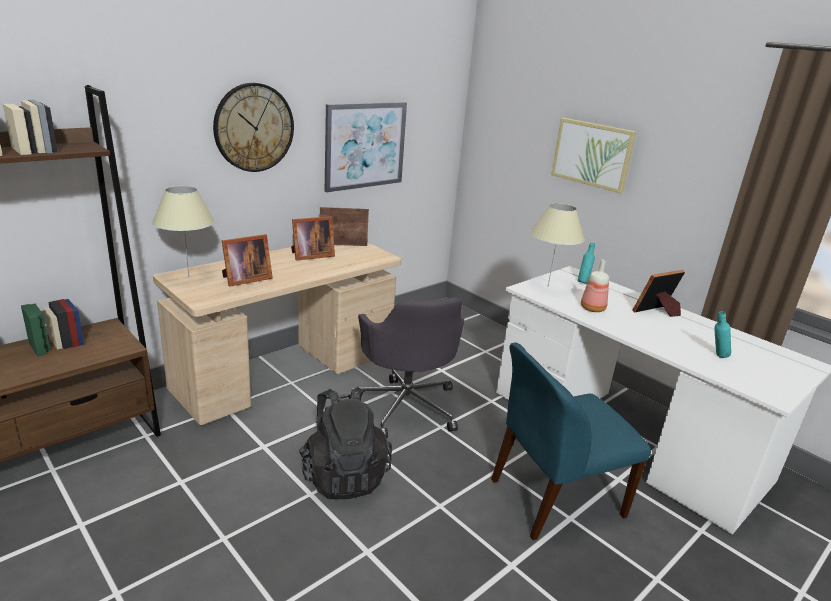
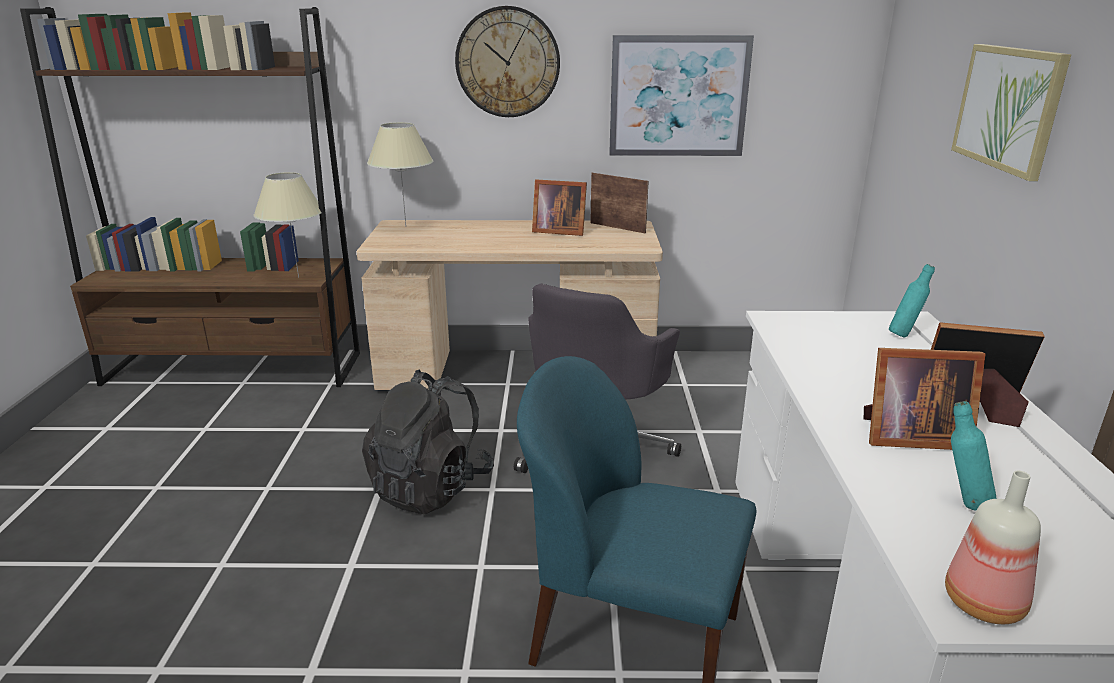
camera: 45 degrees right, 0 degrees up
(245, 279) = (448, 238): picture frame -> picture frame (908, 436)
(548, 286) = (821, 325): beige table lamp -> beige table lamp (298, 277)
(592, 308) = (842, 368): bottle -> bottle (985, 603)

